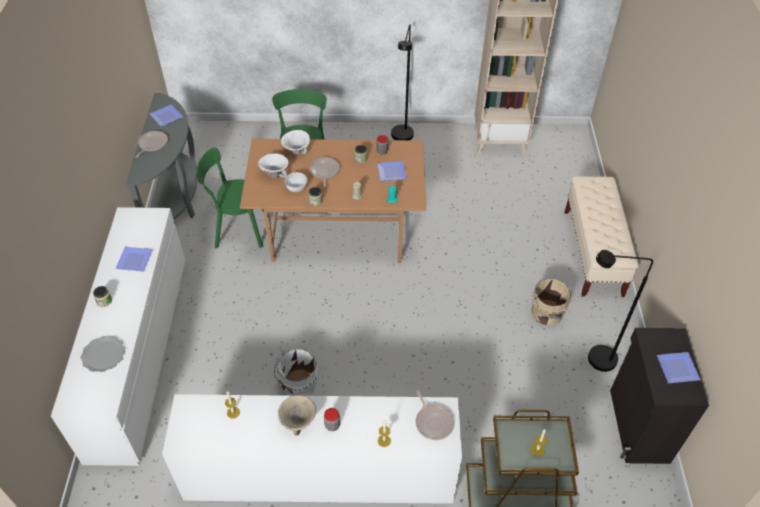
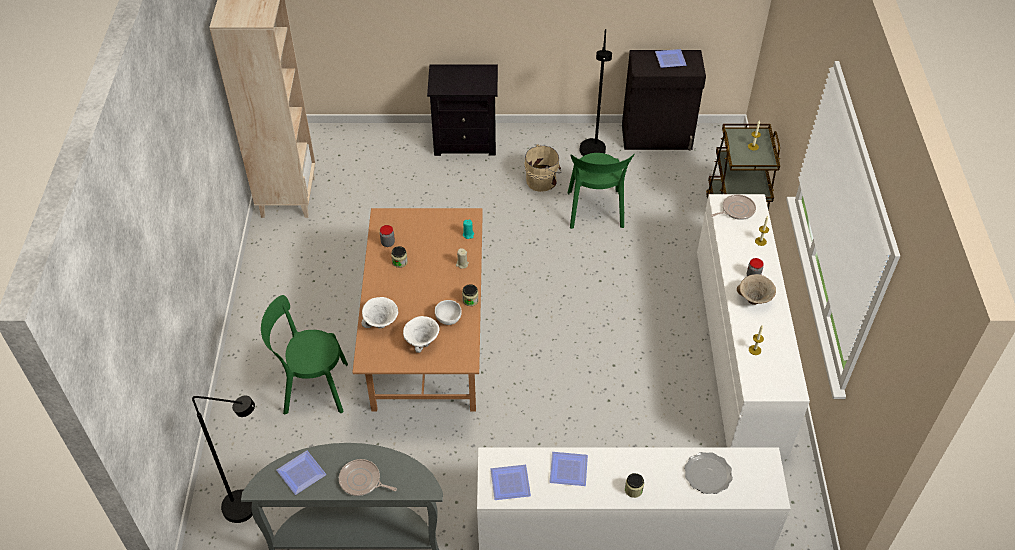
camera: 90 degrees left, 0 degrees up
(238, 229) = (420, 452): green chair -> green chair (595, 212)
(298, 385) = (645, 373): white bucket -> none
(324, 172) = (420, 294): frying pan -> none
(392, 173) = (425, 234): plate -> plate (511, 482)
(402, 139) = (269, 286): black floor lamp -> black floor lamp (249, 507)
(593, 253) = (466, 141): beige bench -> black nightstand

